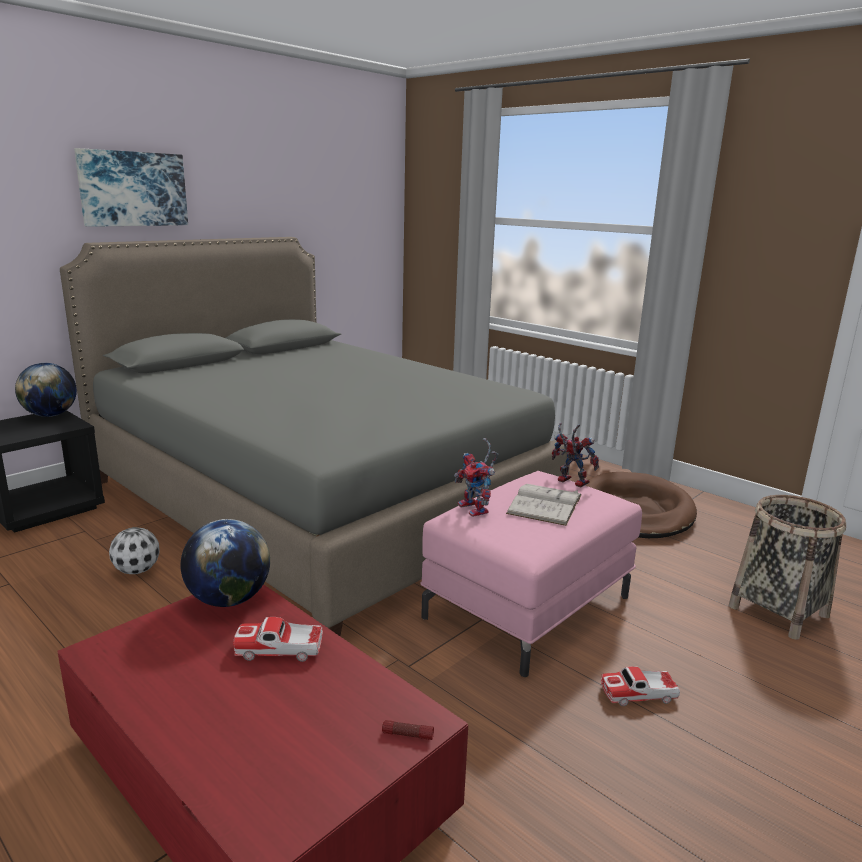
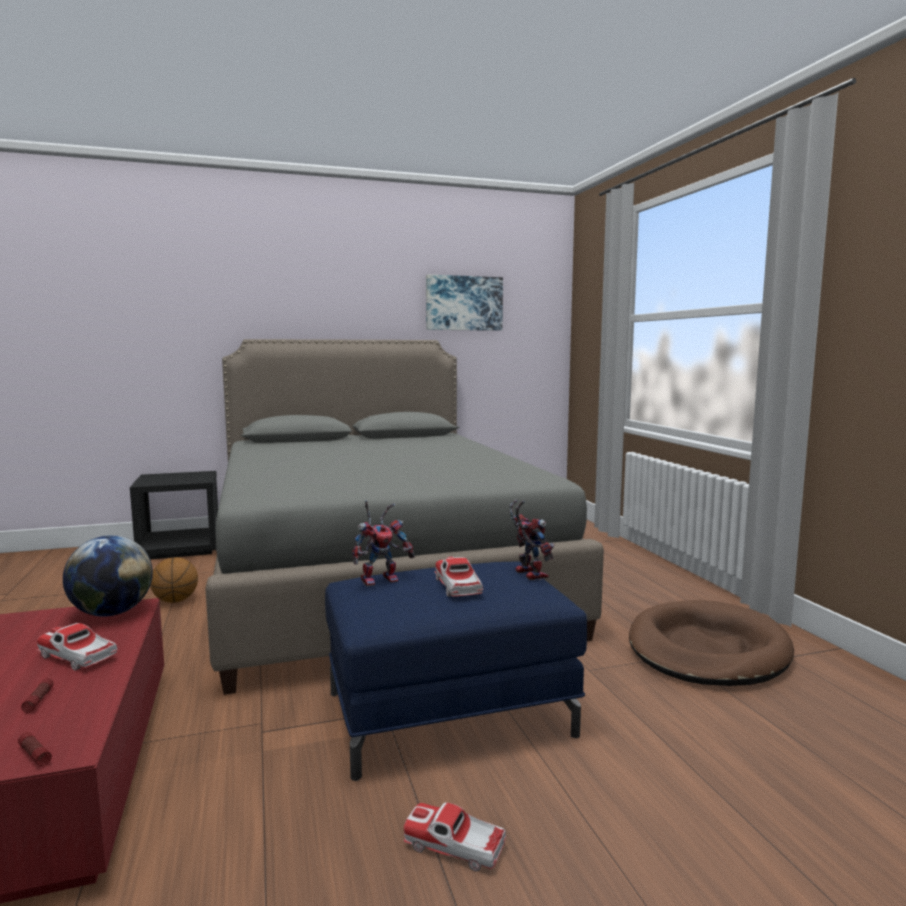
camera: 30 degrees right, 10 degrees down
(50, 415) = (199, 473): globe -> none
(133, 189) = (291, 298): picture -> picture (464, 303)
(137, 570) = (175, 600): football -> basketball
(321, 696) = (38, 700): none -> flashlight
(476, 510) = (381, 579): toy robot -> toy robot turned 120 degrees counterclockwise
(527, 605) = (449, 712): pink ottoman -> blue ottoman
(545, 504) = (458, 586): white book -> toy car
(778, 611) = (789, 819): basket -> none

